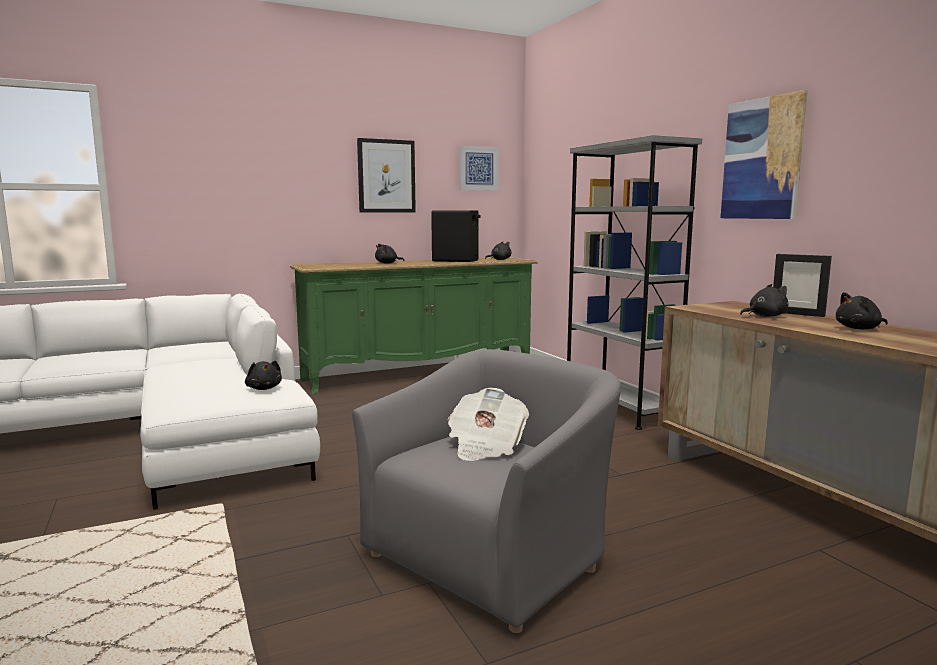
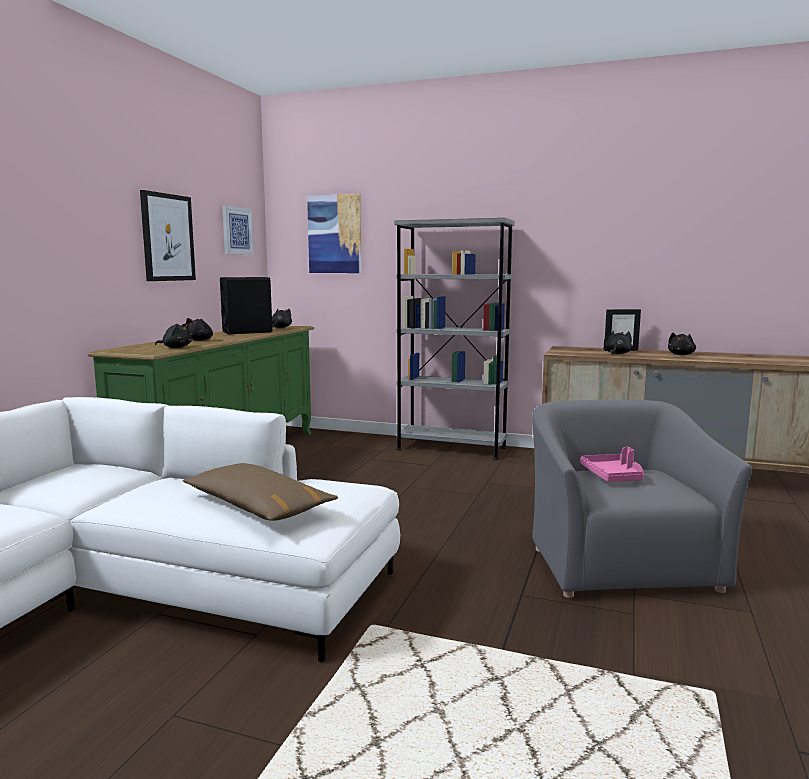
camera: 45 degrees left, 0 degrees up
(198, 384) = (257, 506): none -> brown pillow
(264, 388) = (334, 490): black plush toy -> black plush toy (176, 348)
(485, 446) = (613, 476): newspaper -> pink tray
(762, 159) = (569, 240): picture -> picture (335, 234)

